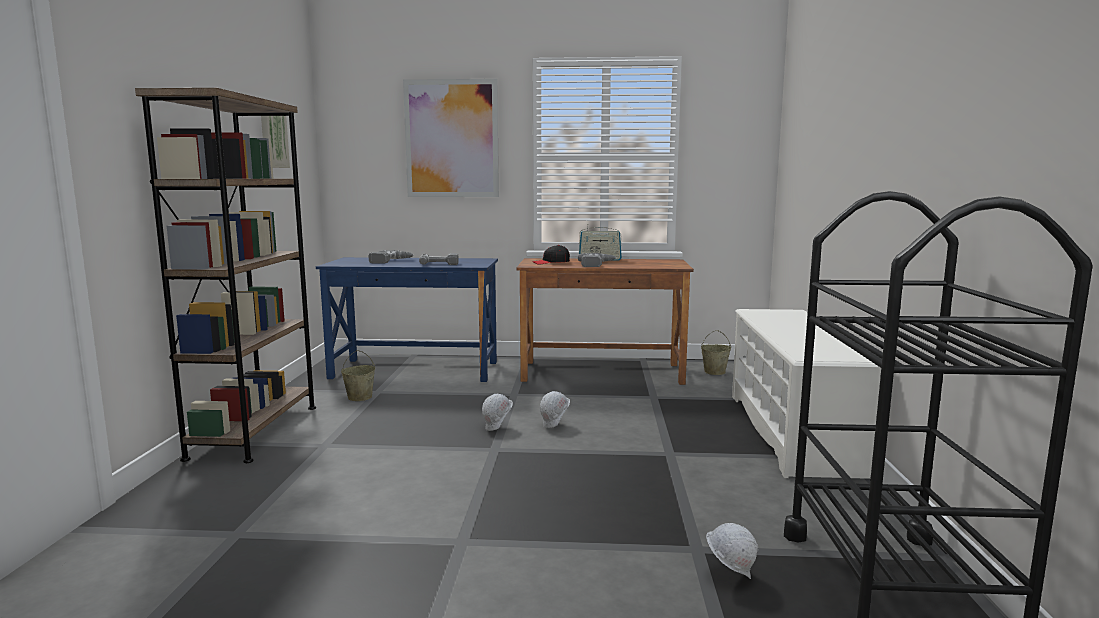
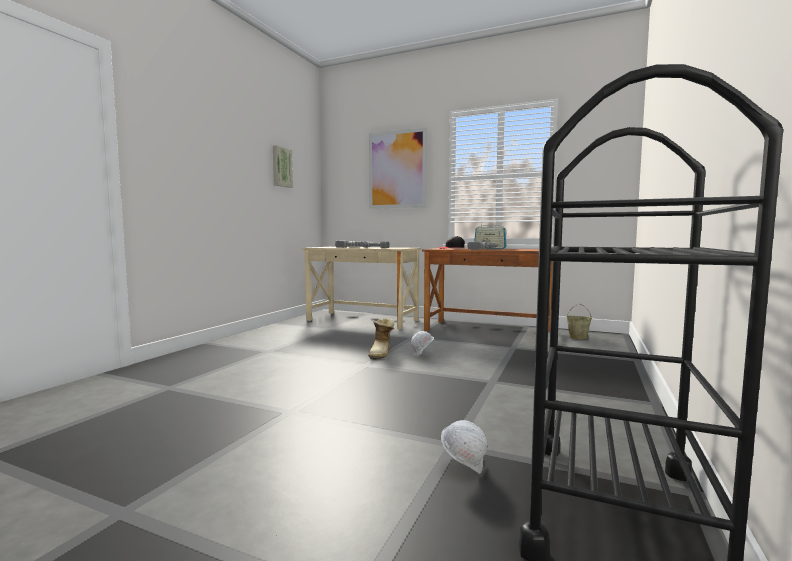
camera: 20 degrees right, 5 degrees down
(255, 431) = (238, 340): brown bookcase -> none
(360, 397) = (314, 330): beige bucket -> none
(415, 370) = (362, 320): blue desk -> beige desk
(498, 428) = (381, 353): white hard hat -> boot
(791, 432) = (613, 380): white shoe rack -> none

